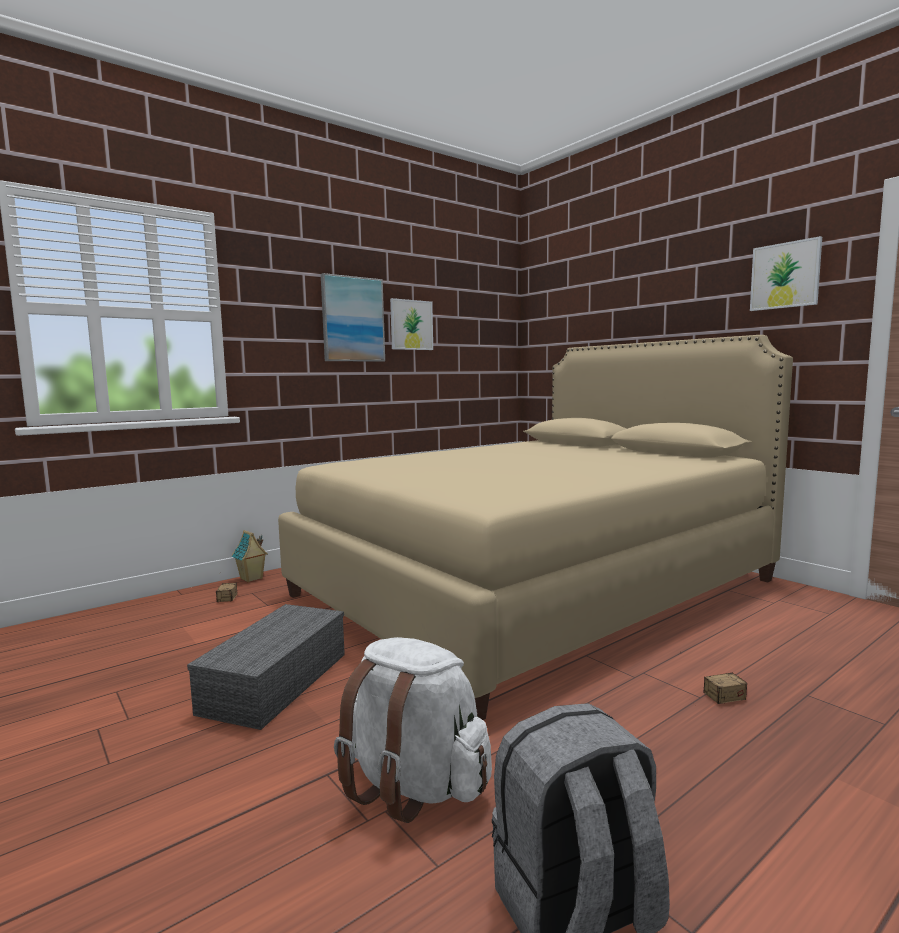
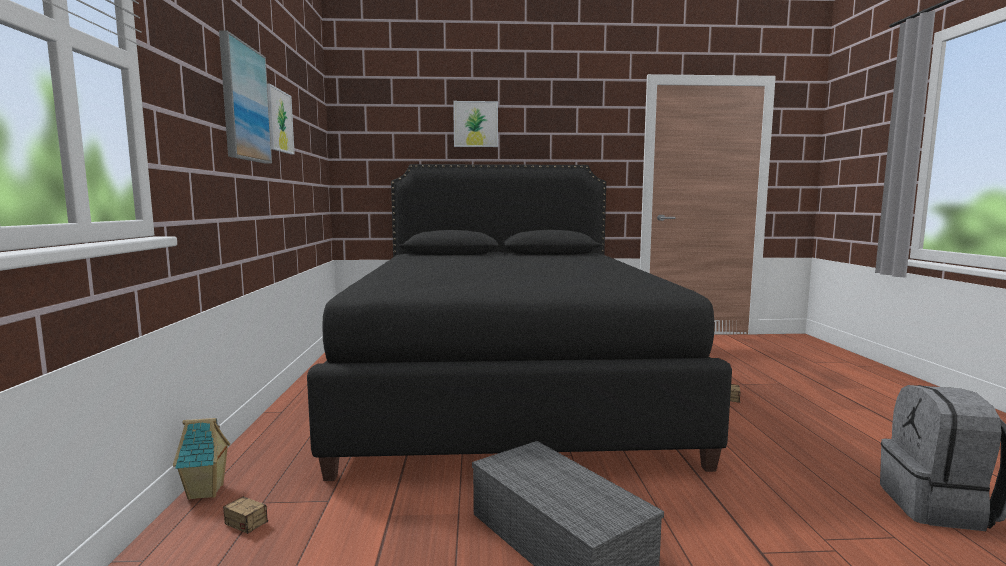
camera: 55 degrees left, 0 degrees up
(413, 785) = (793, 519): white backpack -> none
(534, 587) = (506, 384): beige bed -> black bed
(785, 275) = (592, 125): picture -> picture (475, 124)

